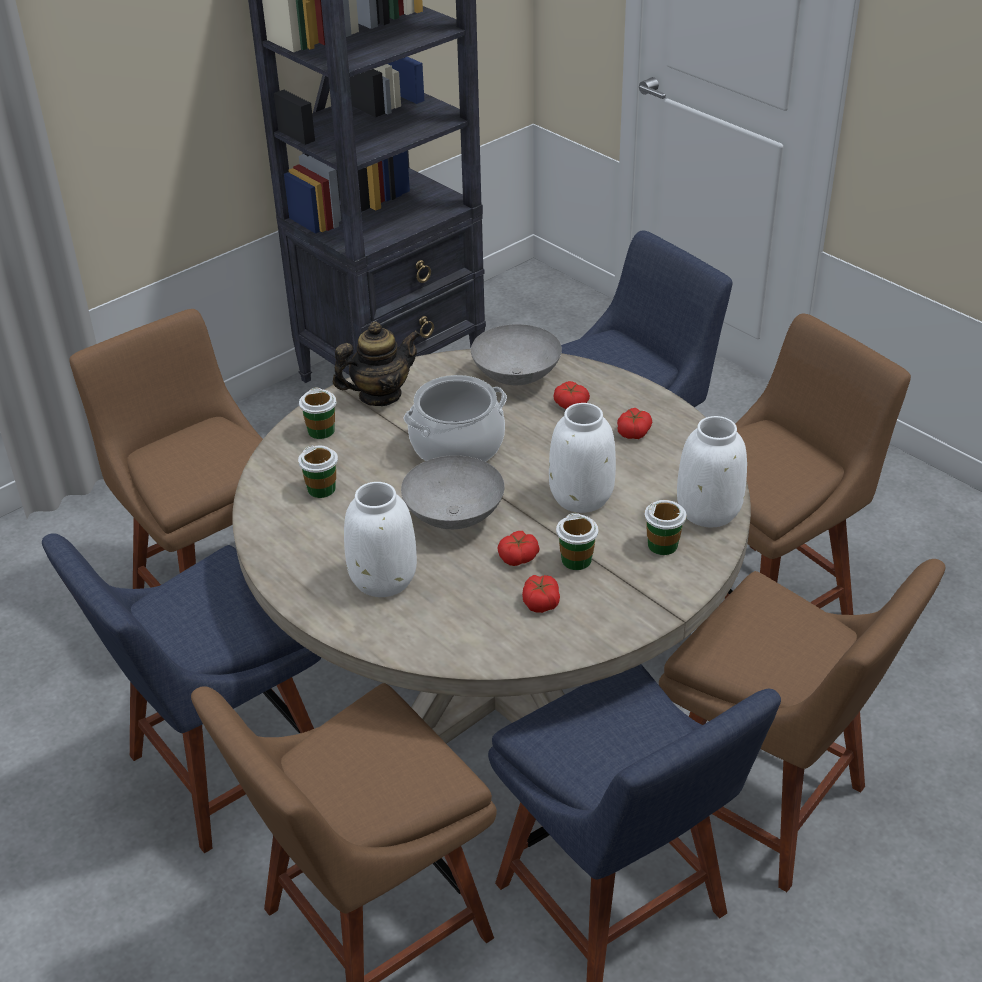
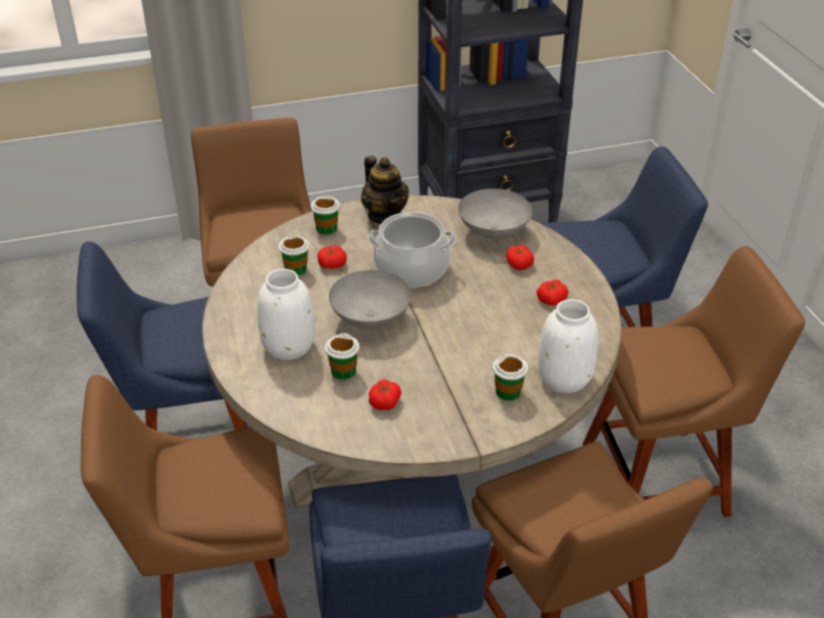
camera: 25 degrees right, 0 degrees up
(380, 395) = (385, 216): teapot -> teapot turned 60 degrees clockwise
(518, 557) = (394, 363): tomato -> tomato (332, 264)
(576, 560) = (434, 380): cup -> cup (343, 371)
(582, 496) = (475, 335): white vase -> none

